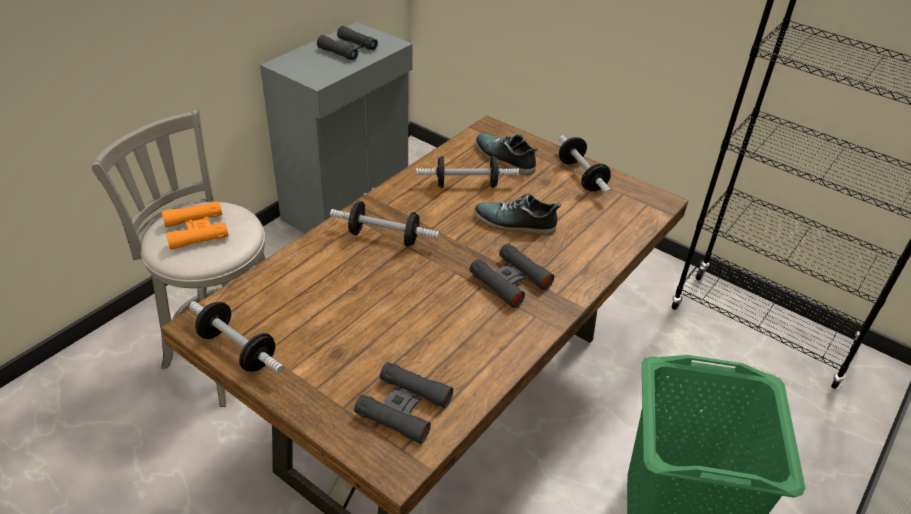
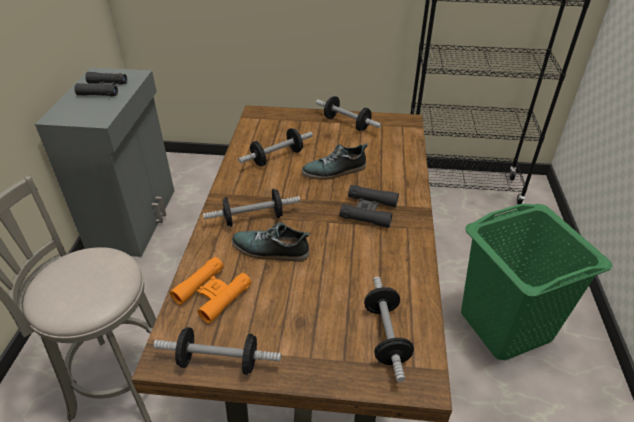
camera: 30 degrees left, 0 degrees up
(196, 230) = (76, 283): orange binoculars -> orange binoculars (212, 294)
(404, 407) = (386, 336): black binoculars -> dumbbell
(504, 158) = (285, 130): shoe -> shoe (270, 250)

